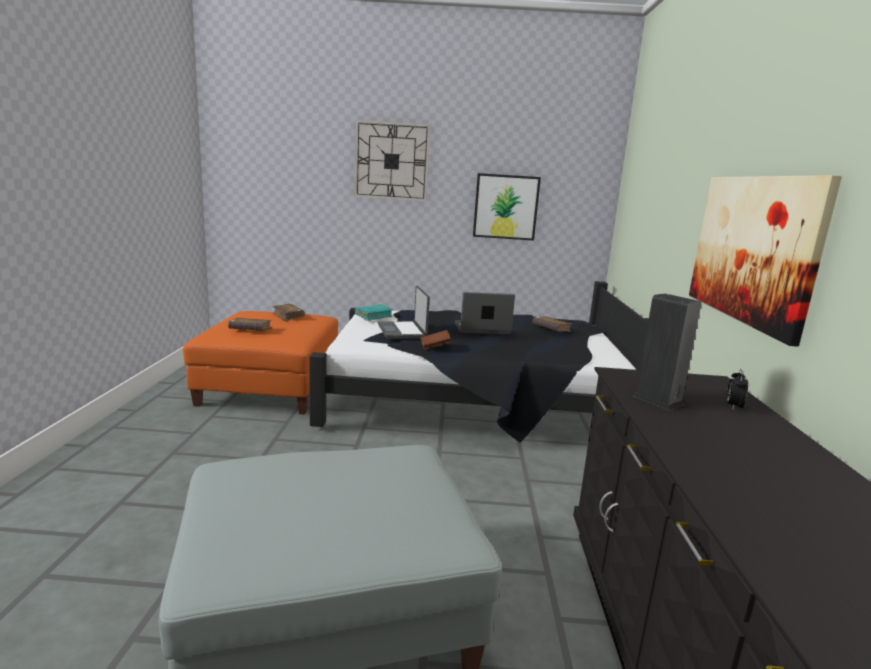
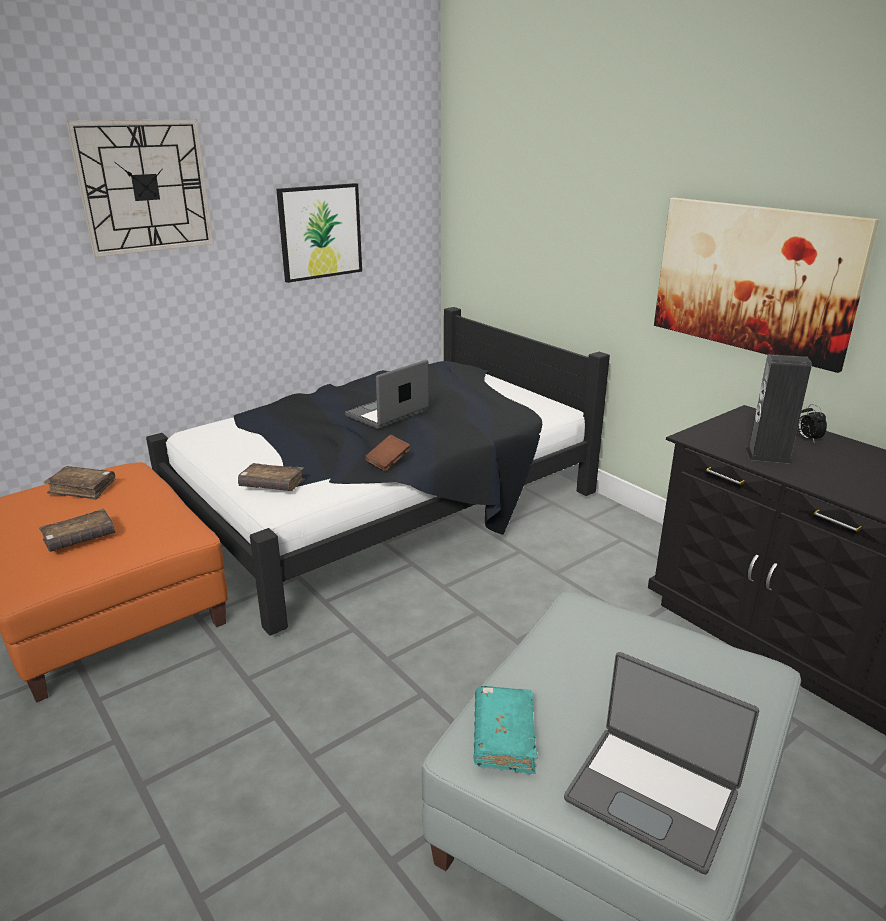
camera: 40 degrees left, 10 degrees up
(373, 316) = (228, 443): turquoise book -> turquoise book (503, 737)
(403, 331) = (312, 453): laptop -> laptop (652, 795)
(551, 329) = (443, 385): brown book -> brown book (272, 485)

